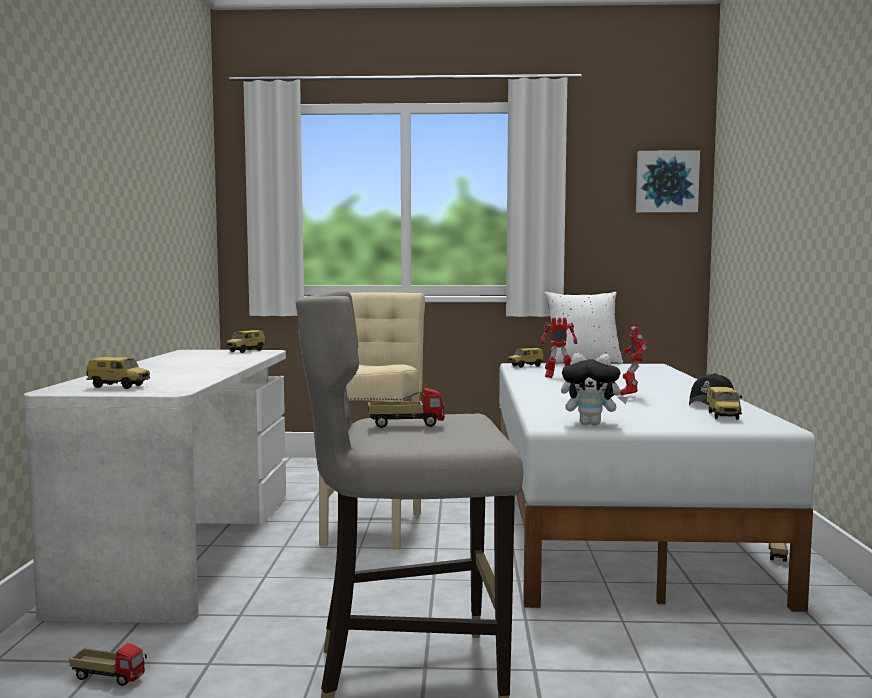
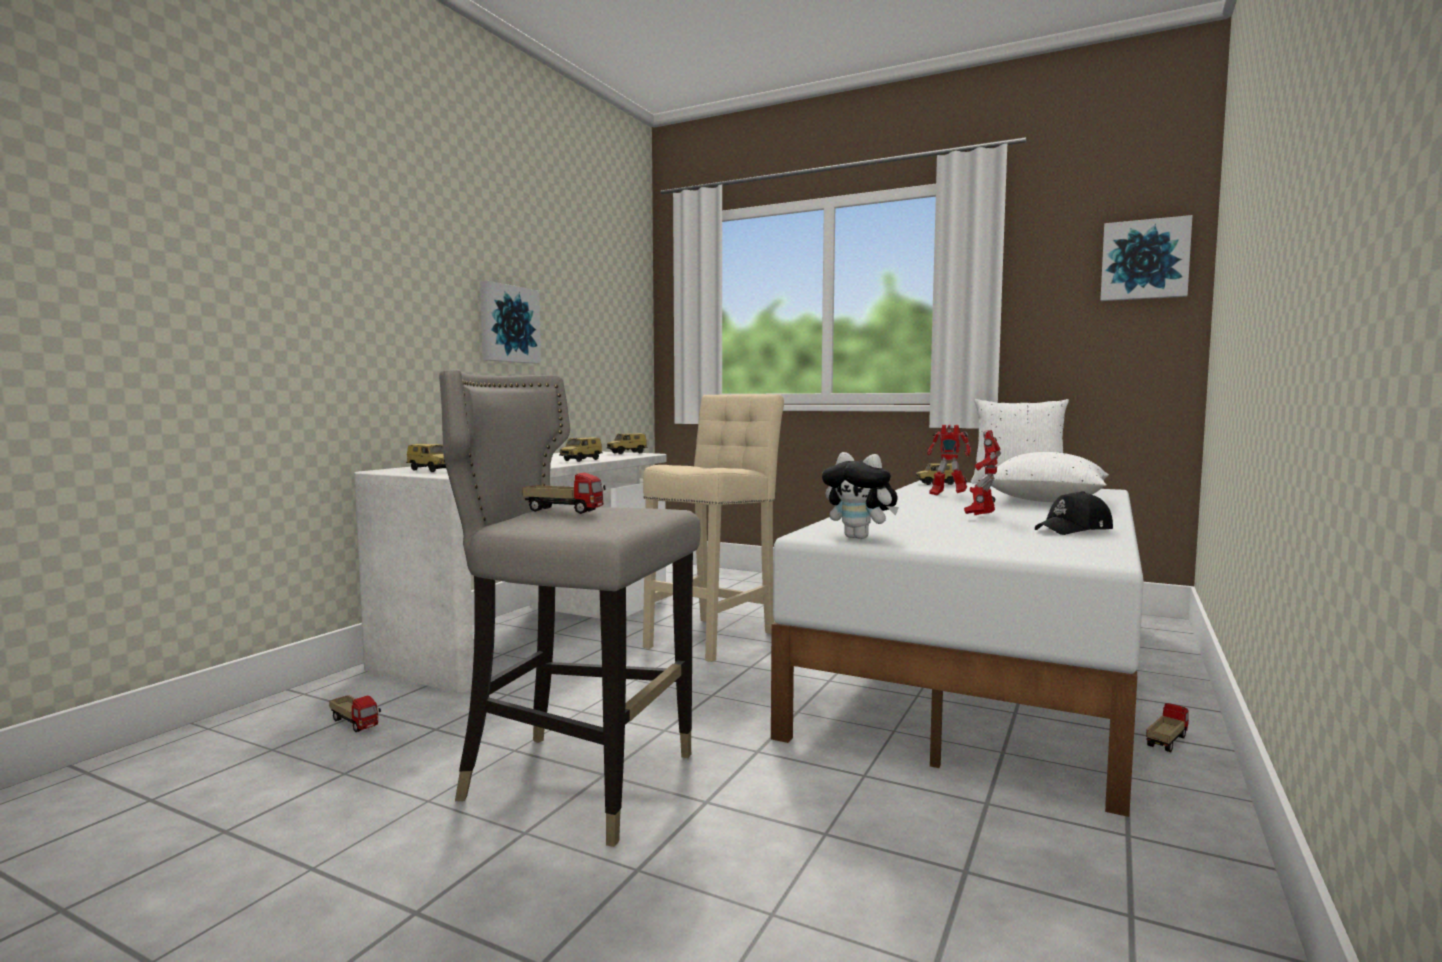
camera: 25 degrees right, 0 degrees up
(123, 217) = (508, 324): none -> picture
(638, 378) = (1046, 501): none -> white pillow
(724, 416) = (1052, 544): toy car -> toy car (581, 460)

